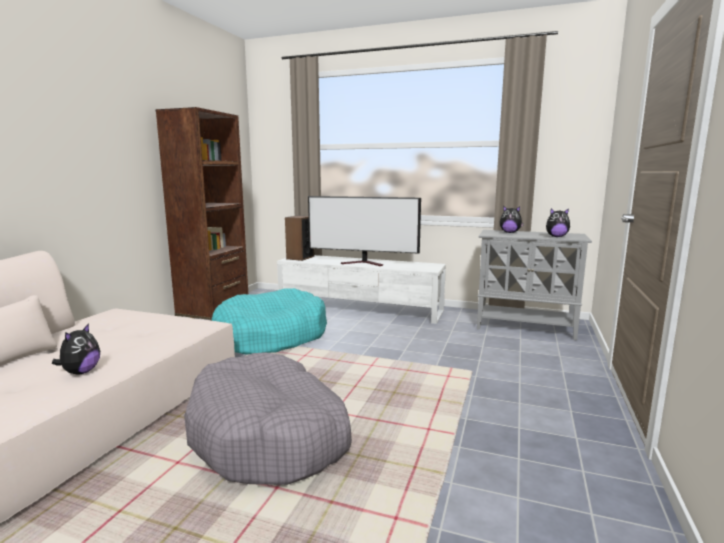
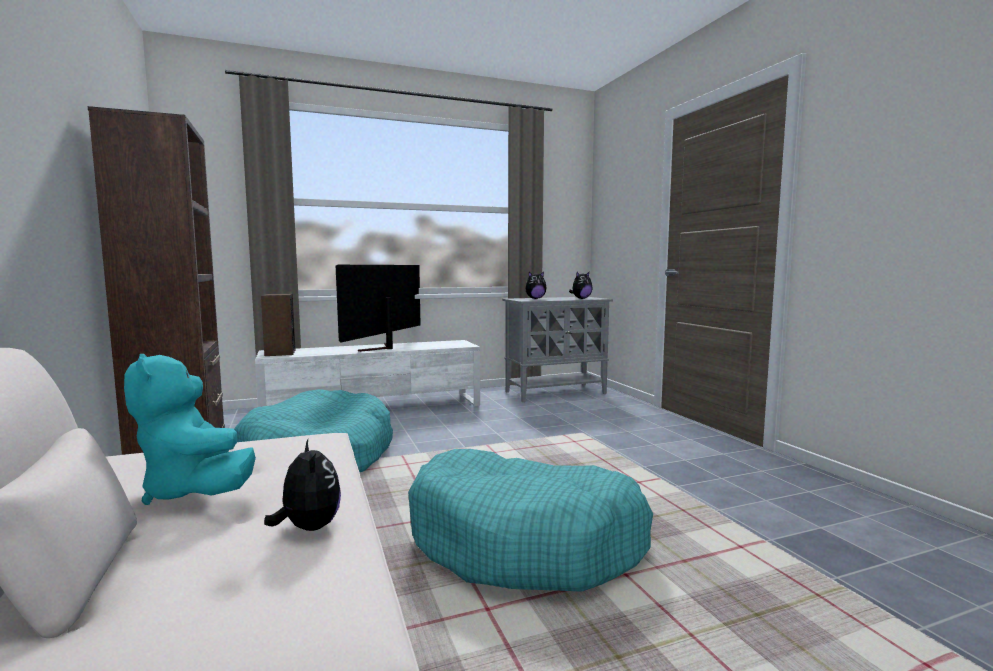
camera: 40 degrees left, 5 degrees down
(98, 338) = (195, 491): none -> turquoise plush toy
(270, 435) = (525, 542): grey dog bed -> turquoise dog bed
(364, 263) = (381, 348): television -> television turned 135 degrees clockwise

